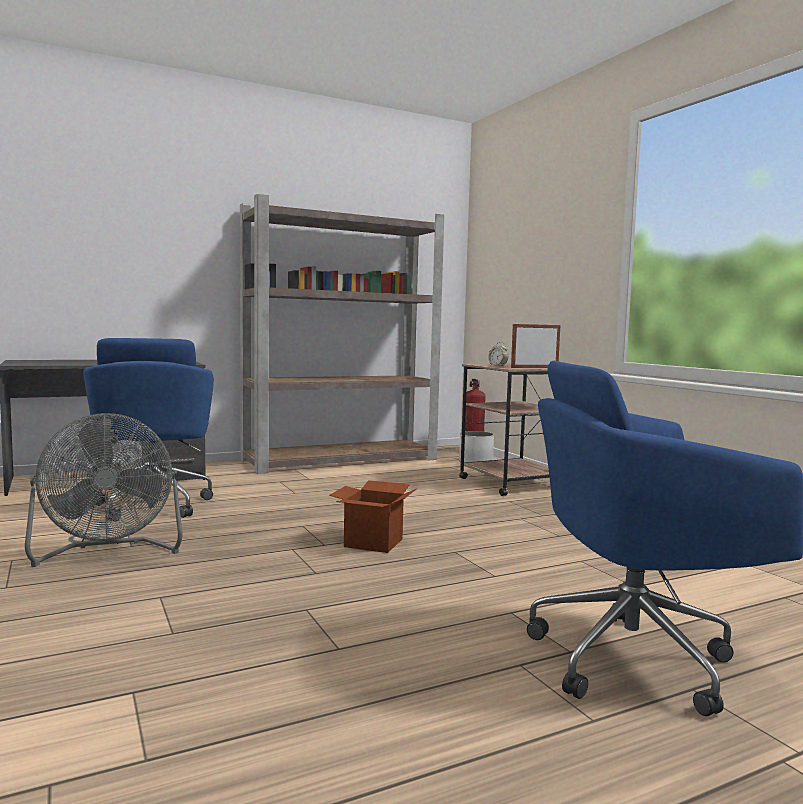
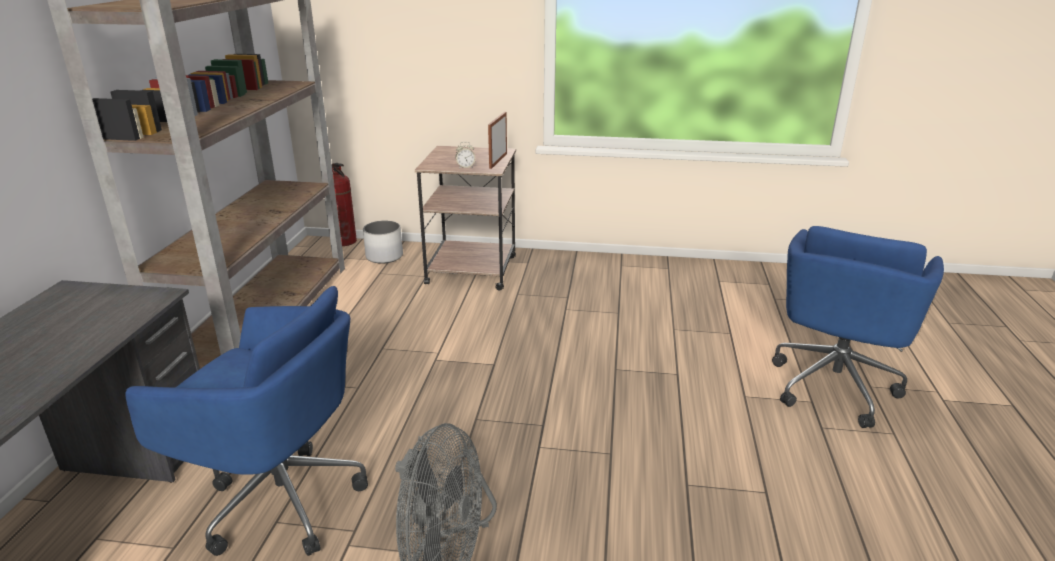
camera: 55 degrees left, 20 degrees up
(373, 543) = (562, 398): cardboard box -> none

